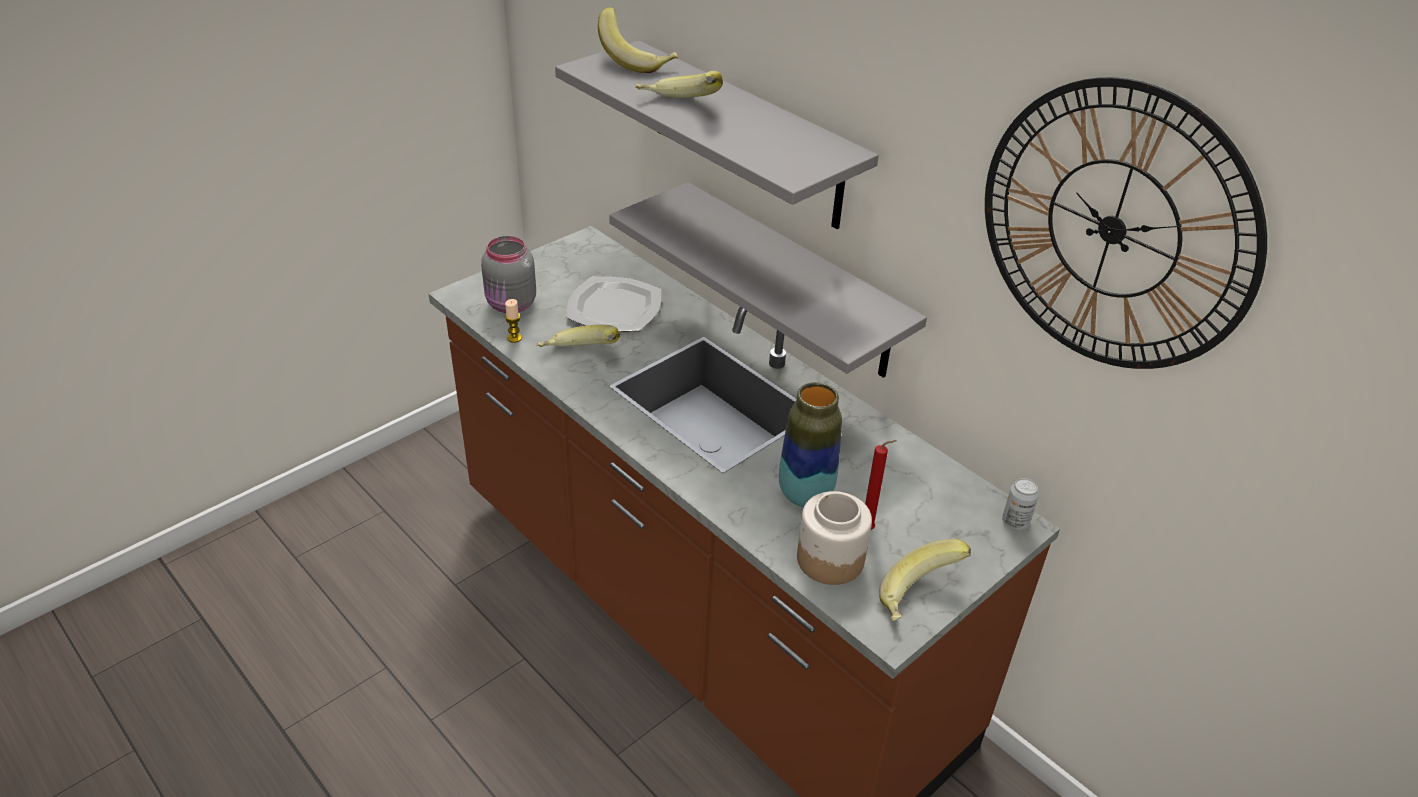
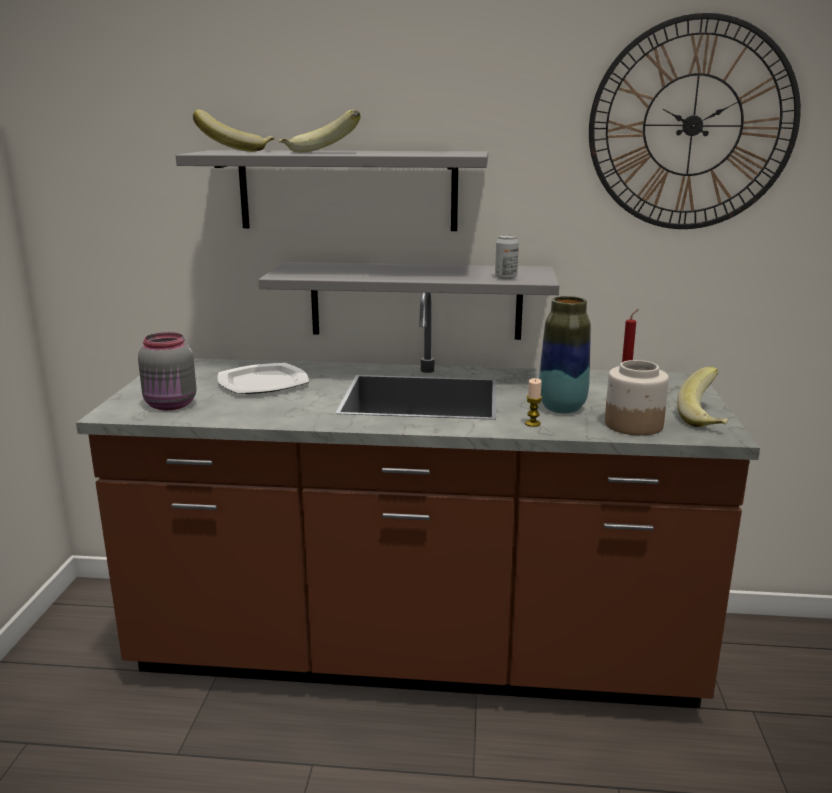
camera: 40 degrees left, 20 degrees down
(514, 338) = (208, 418): candle -> candle (532, 424)
(579, 357) = (283, 409): banana -> none
(1015, 522) = (680, 378): can -> can (506, 277)

